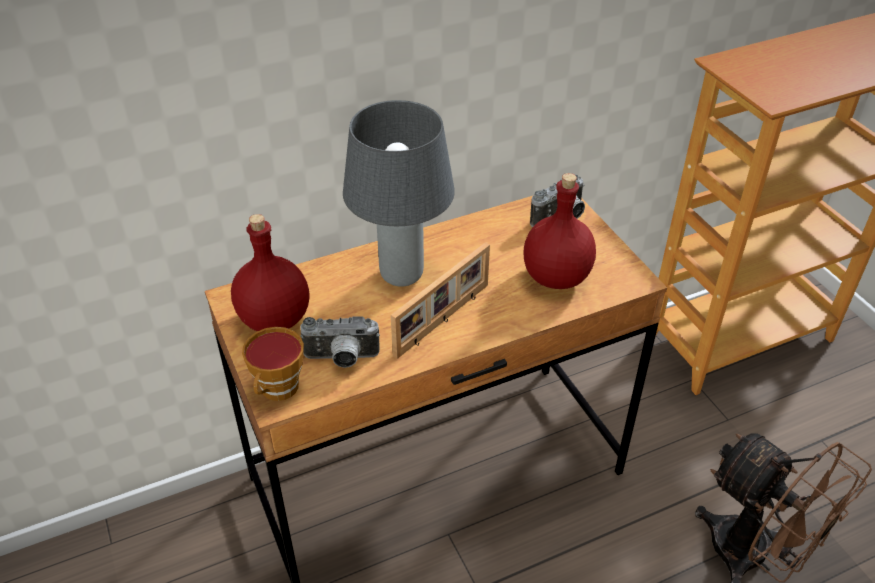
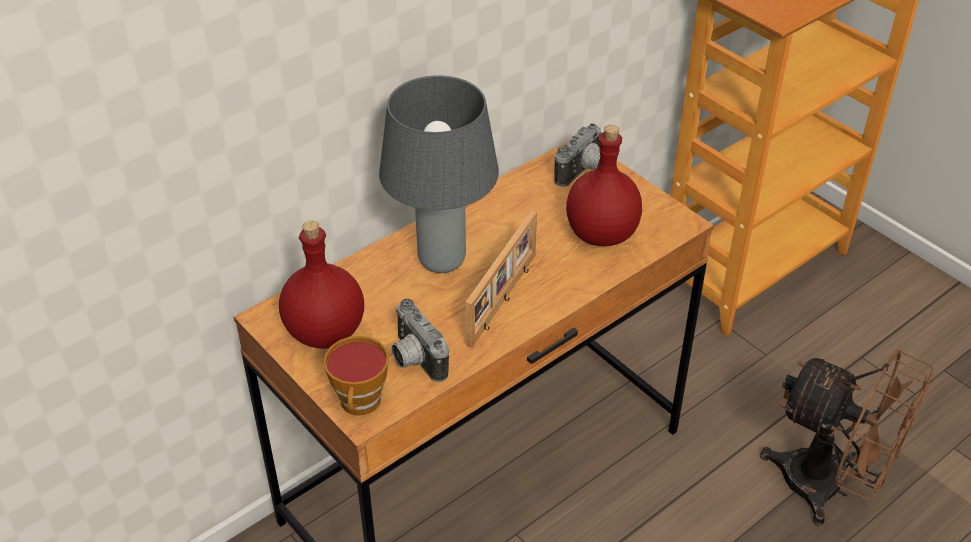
camera: 15 degrees left, 0 degrees up
(341, 359) = (414, 359): camera -> camera turned 75 degrees clockwise

